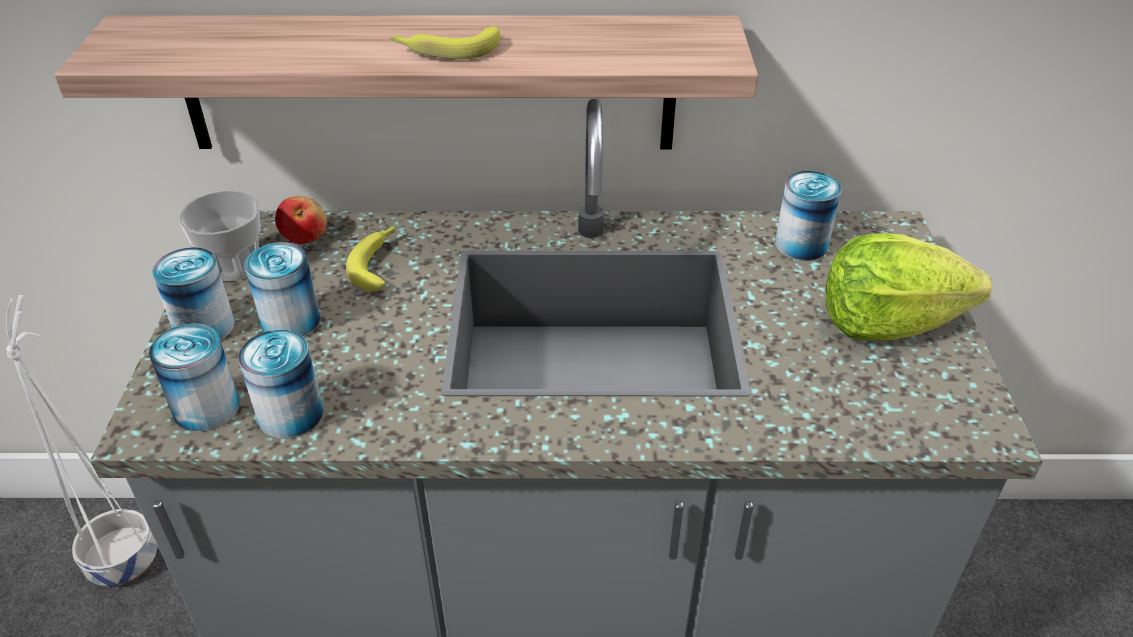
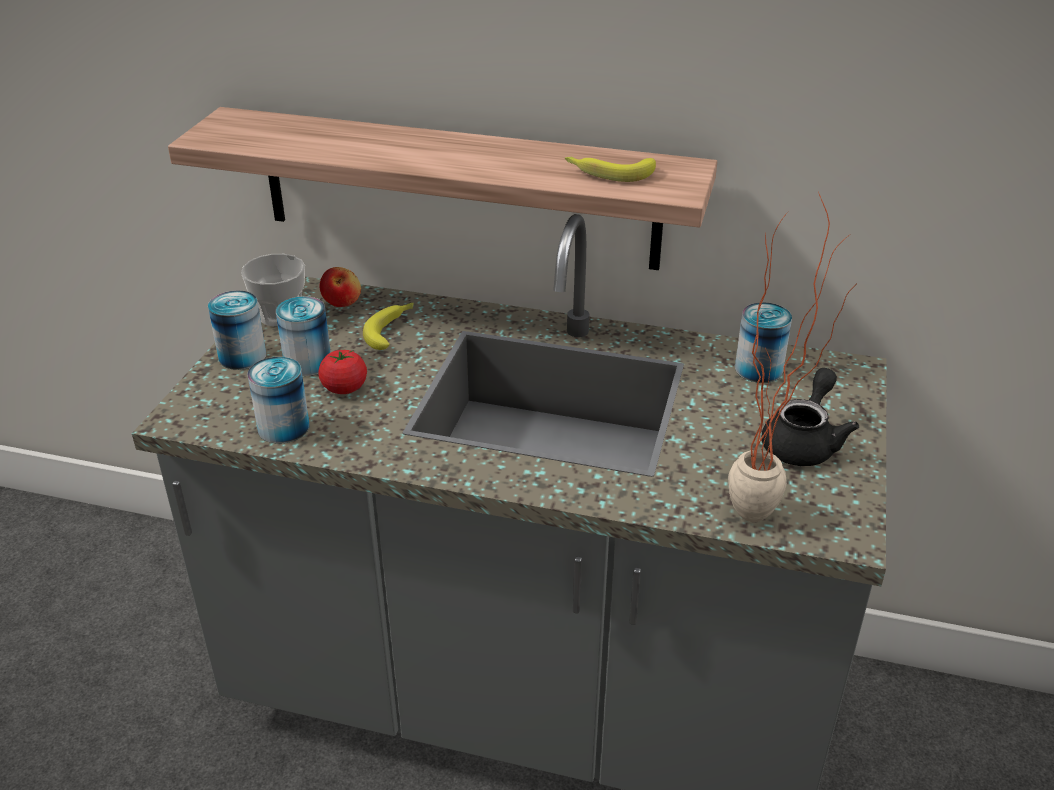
camera: 15 degrees right, 5 degrees down
(124, 559) = (168, 570): white planter -> none
(206, 408) = (224, 412): can -> none
(348, 347) = (344, 388): none -> tomato
(446, 50) = (459, 160): banana -> banana (608, 173)
(887, 323) = (803, 442): lettuce -> black teapot
(893, 417) = (769, 513): none -> potted plant

